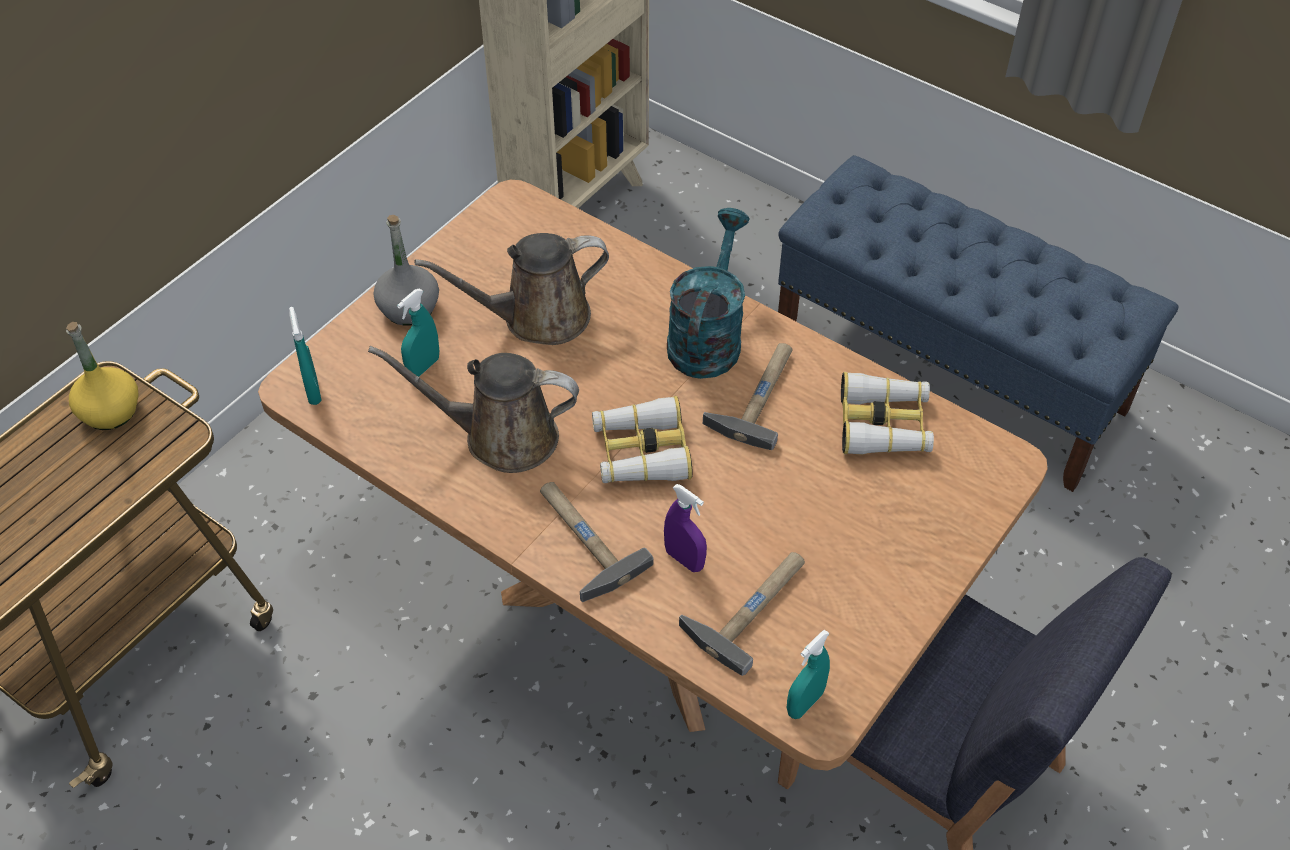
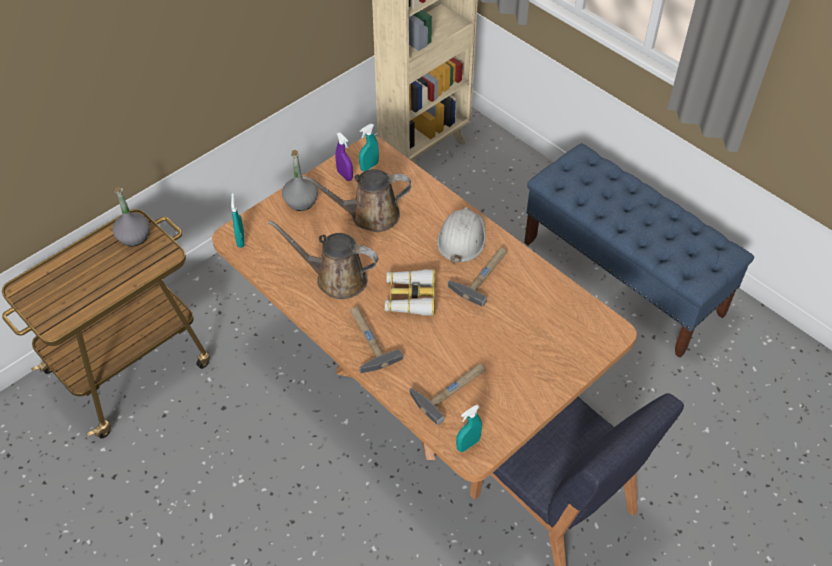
camera: 10 degrees right, 0 degrees up
(110, 412) = (134, 236): yellow bottle -> grey bottle
(423, 367) = (302, 234): turquoise spray bottle -> turquoise spray bottle (369, 166)
(684, 559) = (420, 359): purple spray bottle -> purple spray bottle (345, 175)
(707, 337) = (461, 238): turquoise watering can -> white hard hat
(884, 424) = (549, 301): binoculars -> none

